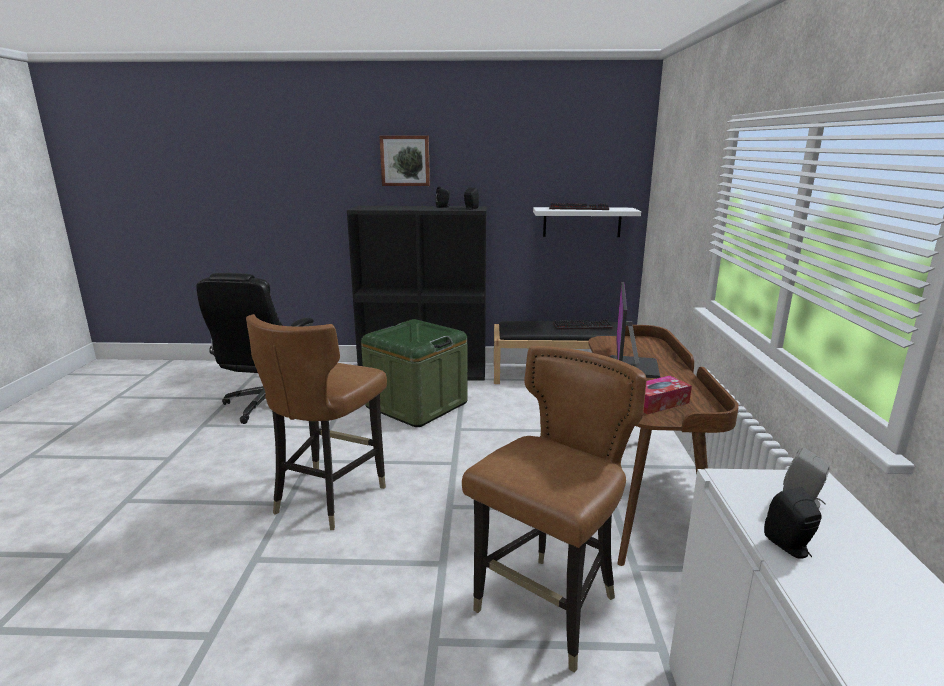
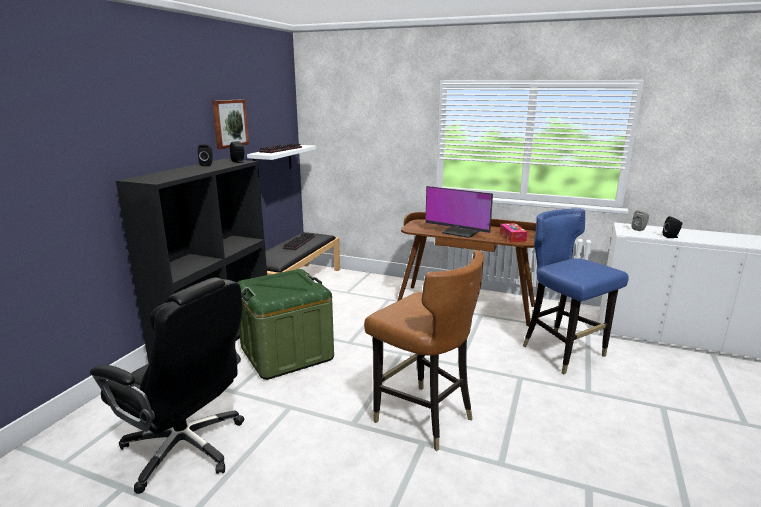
camera: 70 degrees left, 0 degrees up
(405, 161) = (151, 120): picture -> picture (229, 123)
(548, 610) = (563, 353): brown chair -> blue chair

